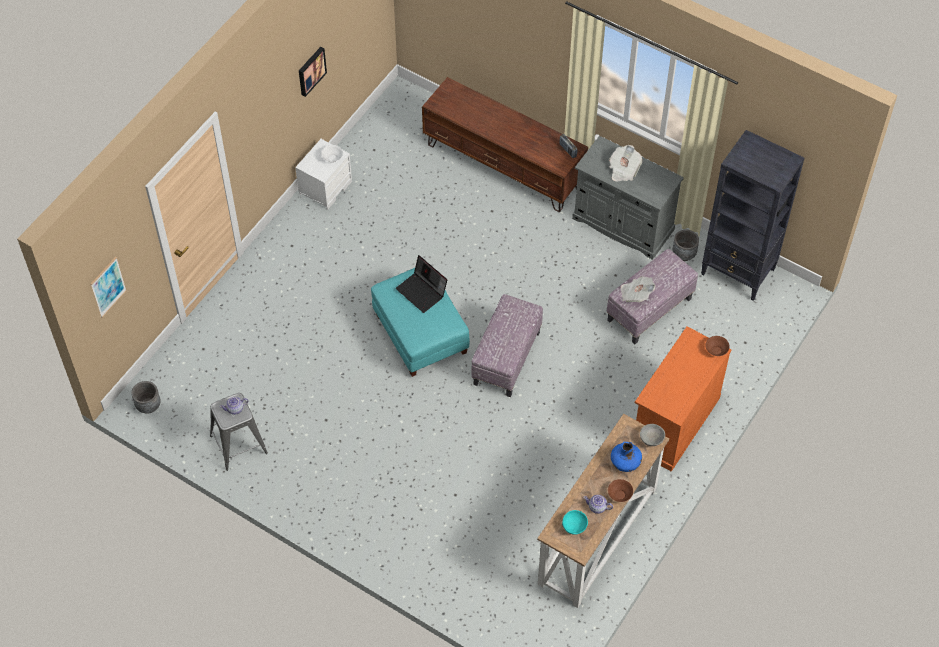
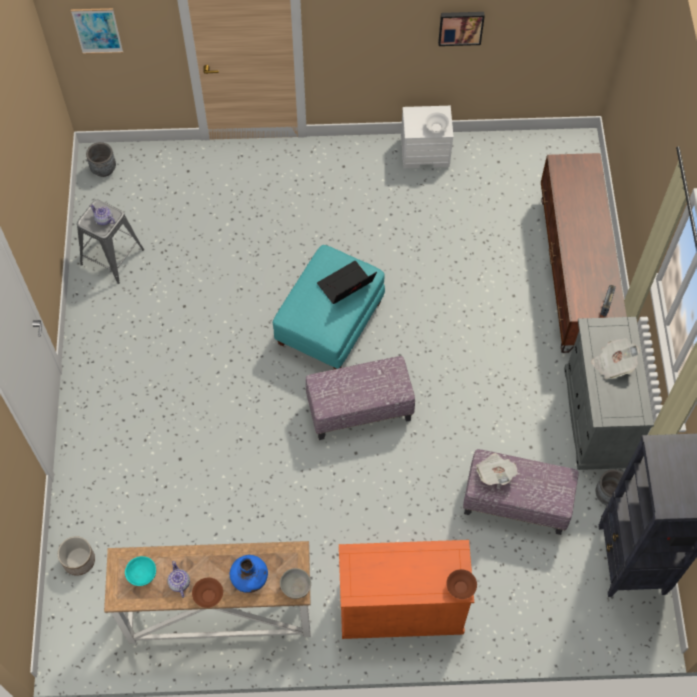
camera: 55 degrees right, 5 degrees up
(422, 292) = (346, 286): laptop -> laptop turned 45 degrees clockwise
(487, 607) = (79, 560): none -> planter

